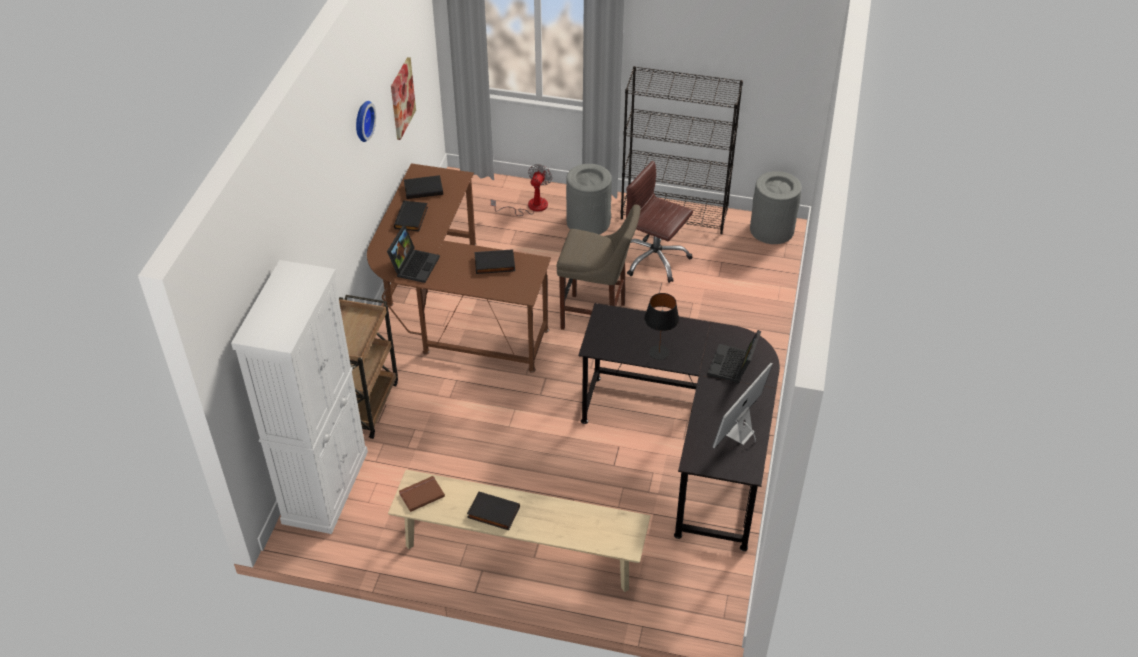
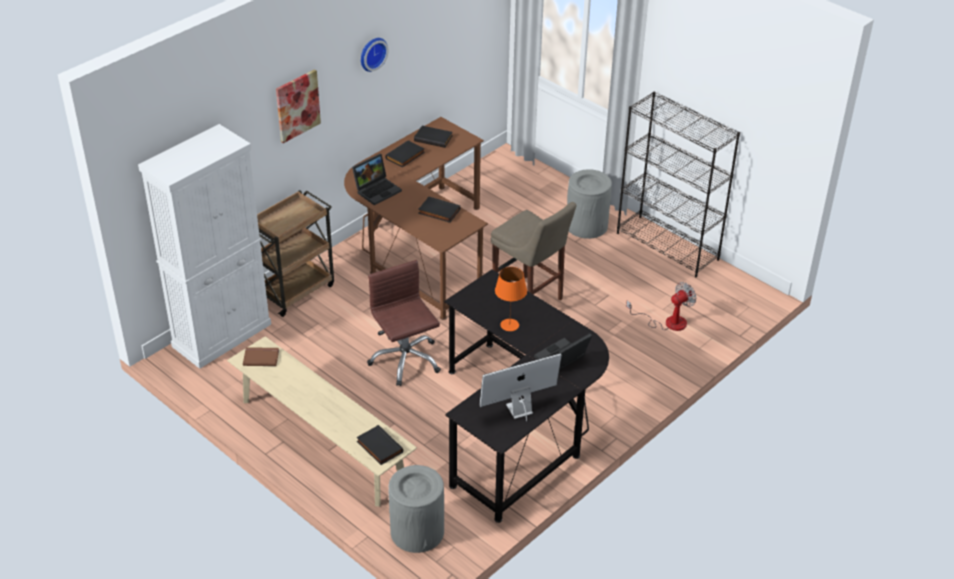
camera: 30 degrees right, 5 degrees down
(402, 98) = (440, 55): picture -> picture (297, 105)
(492, 513) = (300, 393): black book -> black book (378, 447)
(530, 206) = (548, 196): fan -> fan (667, 322)
(655, 259) = (618, 275): brown office chair -> brown office chair (405, 360)
(659, 352) = (510, 325): black table lamp -> orange table lamp
(772, 229) = (746, 290): grey trash can -> grey trash can (417, 531)

